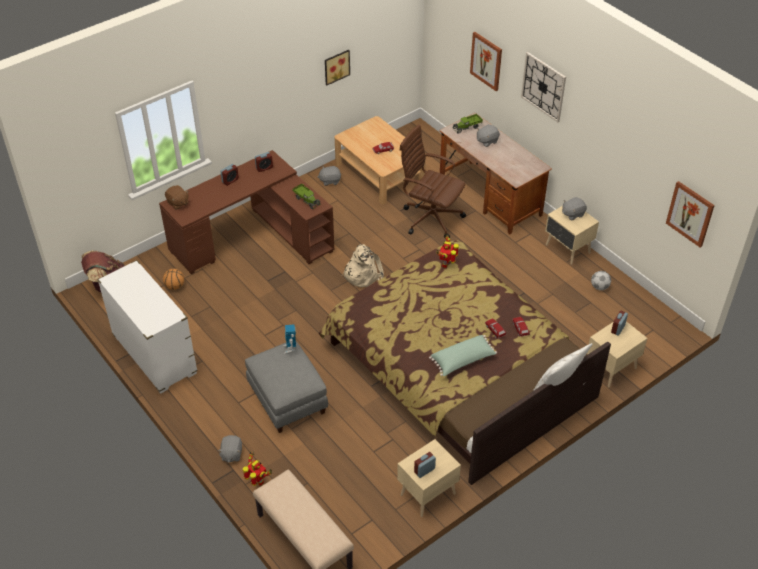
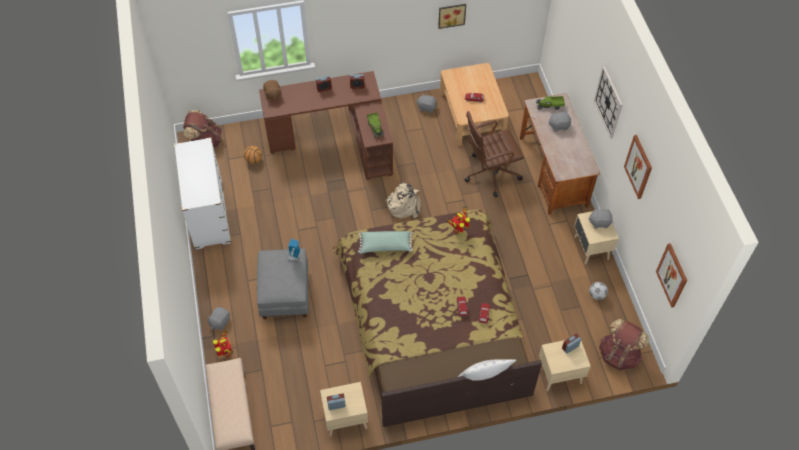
camera: 25 degrees right, 10 degrees up
(430, 218) = (490, 173): brown office chair -> brown office chair turned 75 degrees counterclockwise
(463, 360) = (419, 324): green pillow -> green pillow (385, 246)
(486, 61) = (580, 55): picture -> picture (638, 167)
(653, 330) = (619, 355): none -> brown backpack

